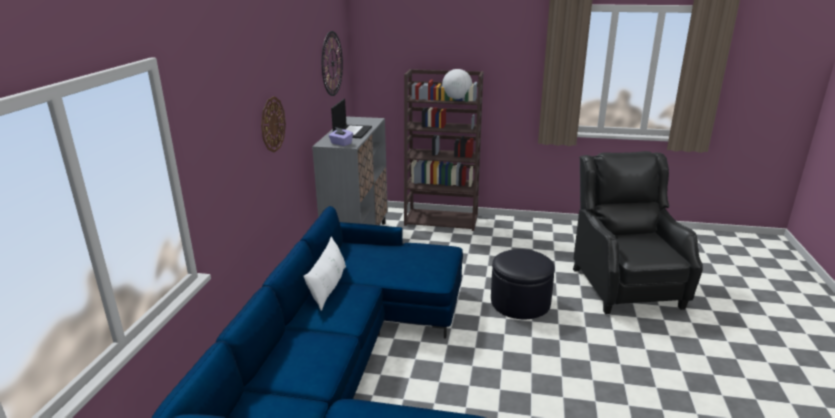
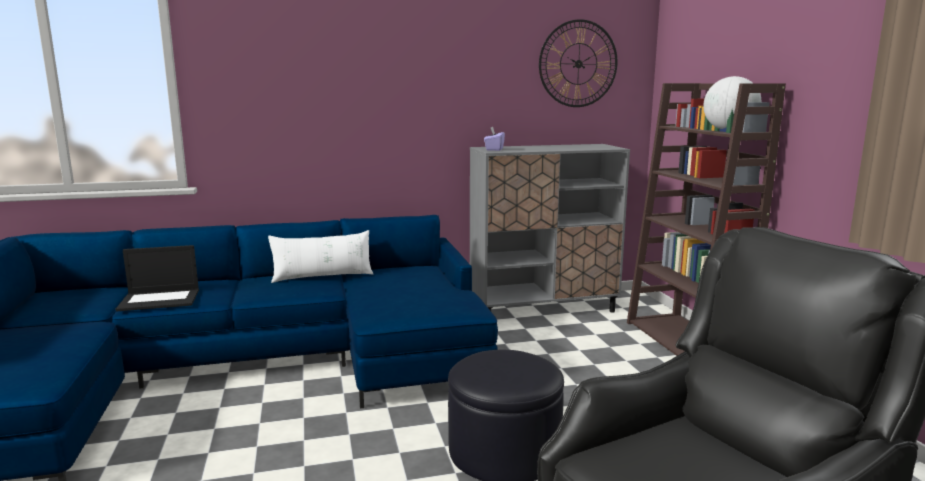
camera: 65 degrees right, 10 degrees down
(272, 124) = (378, 93): wall clock -> none
(352, 131) = (546, 148): laptop -> laptop (160, 300)

